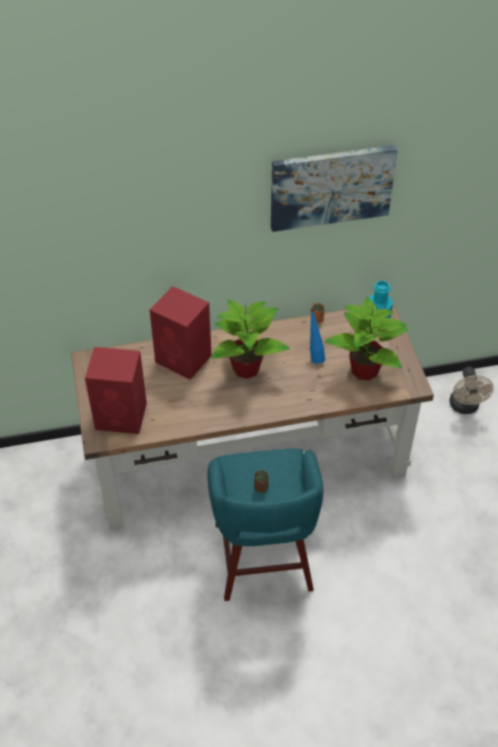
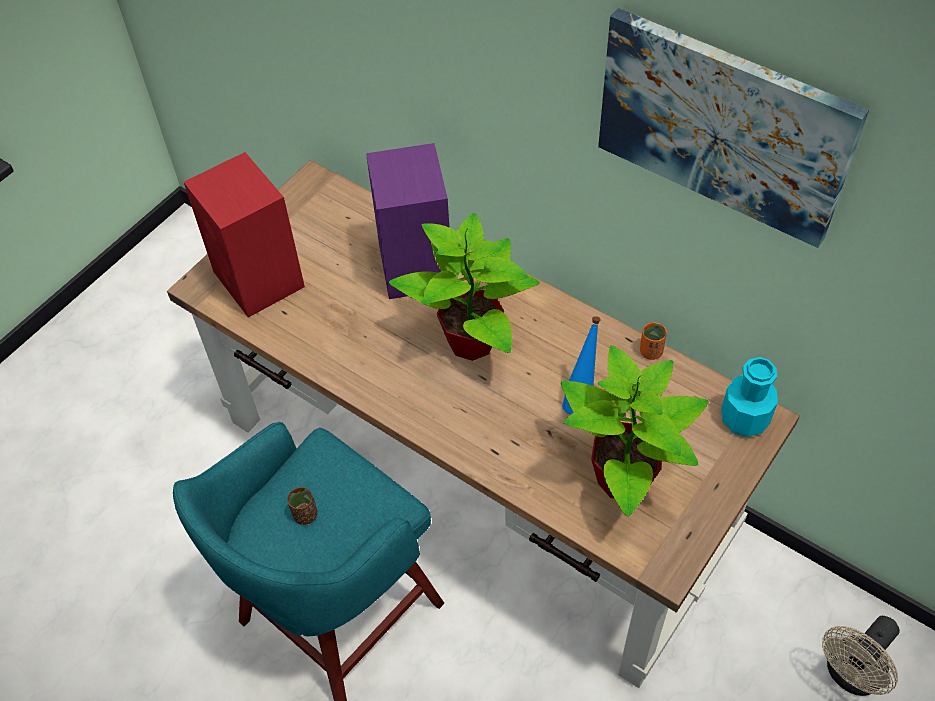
camera: 50 degrees right, 5 degrees up
(184, 359) = (415, 268): red speaker -> purple speaker

